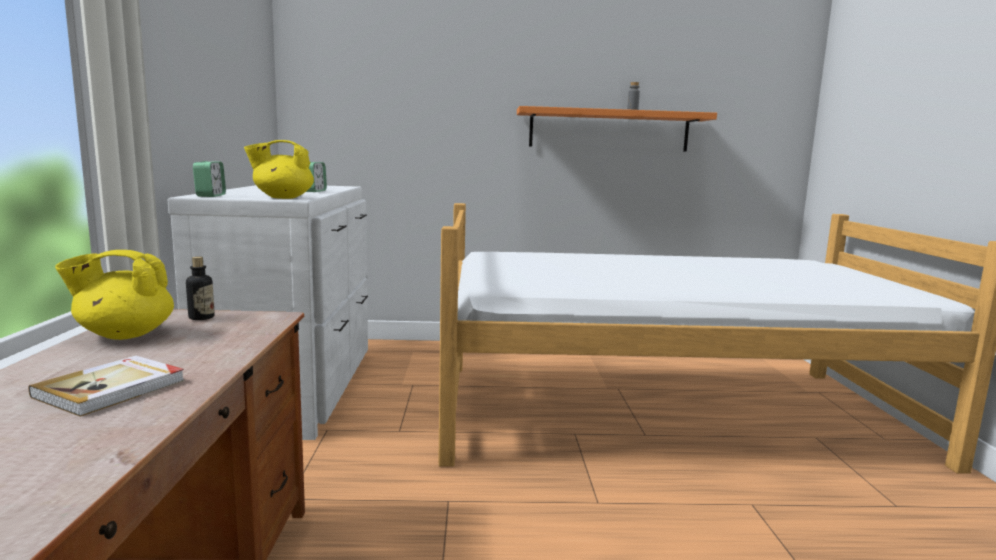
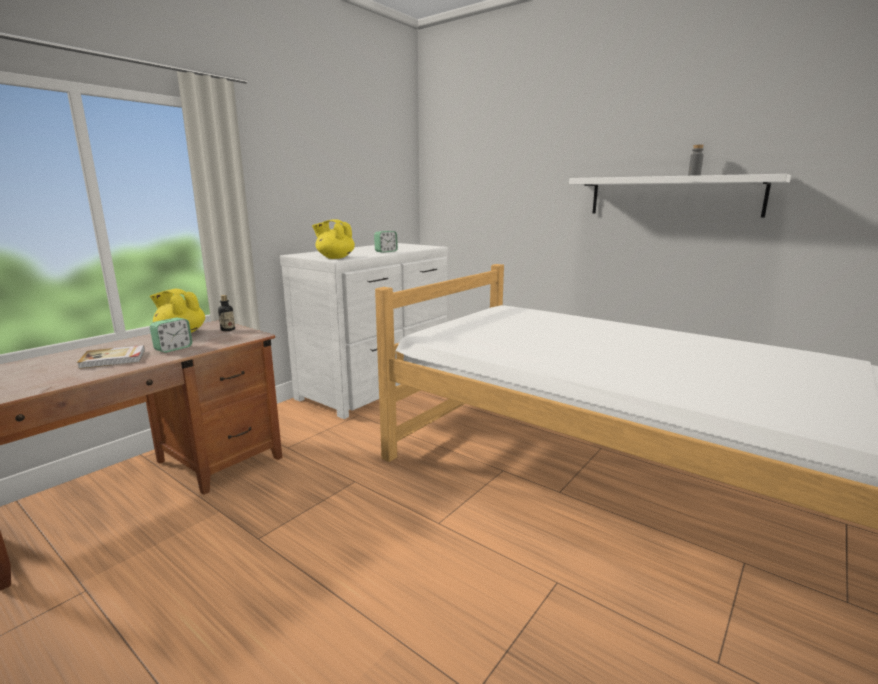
camera: 40 degrees right, 5 degrees up
(210, 195) = (305, 254): alarm clock -> alarm clock (173, 348)
(609, 130) = (673, 196): orange shelf -> white shelf

